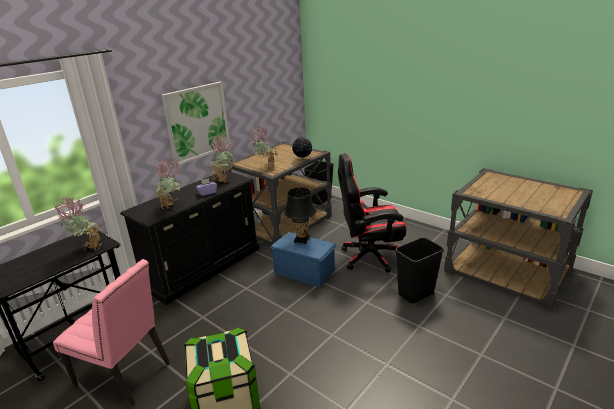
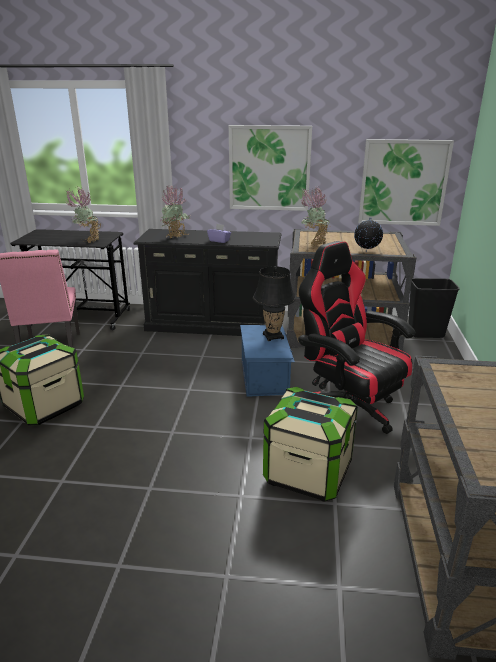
camera: 55 degrees right, 0 degrees up
(223, 180) = (255, 238): potted plant -> none
(276, 108) = (403, 183): none -> picture
(415, 293) = (307, 473): black trash can -> storage box

